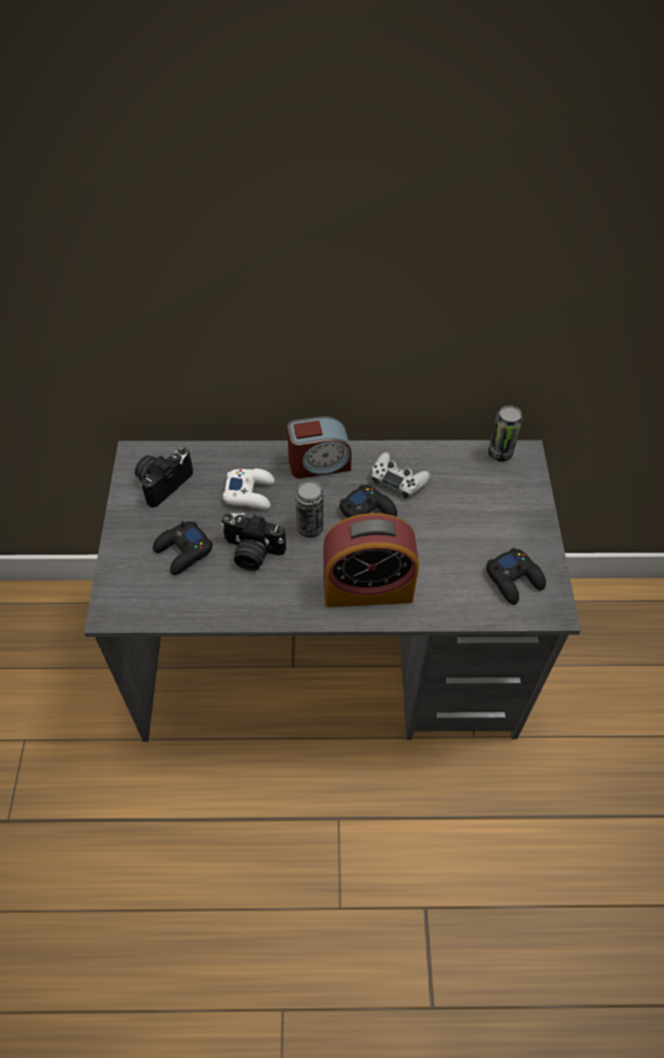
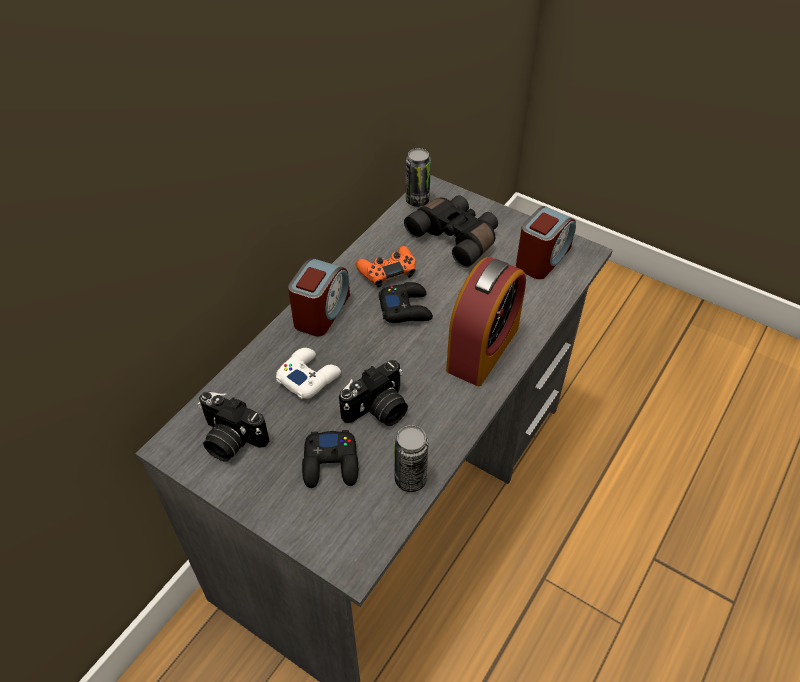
camera: 55 degrees left, 5 degrees down
(163, 482) = (230, 440): camera -> camera turned 45 degrees counterclockwise
(310, 528) = (387, 354): can -> can (410, 479)
(398, 479) = (387, 271): white game controller -> orange game controller
(481, 504) = (456, 237): none -> black binoculars
(514, 579) = (542, 258): black game controller -> alarm clock

